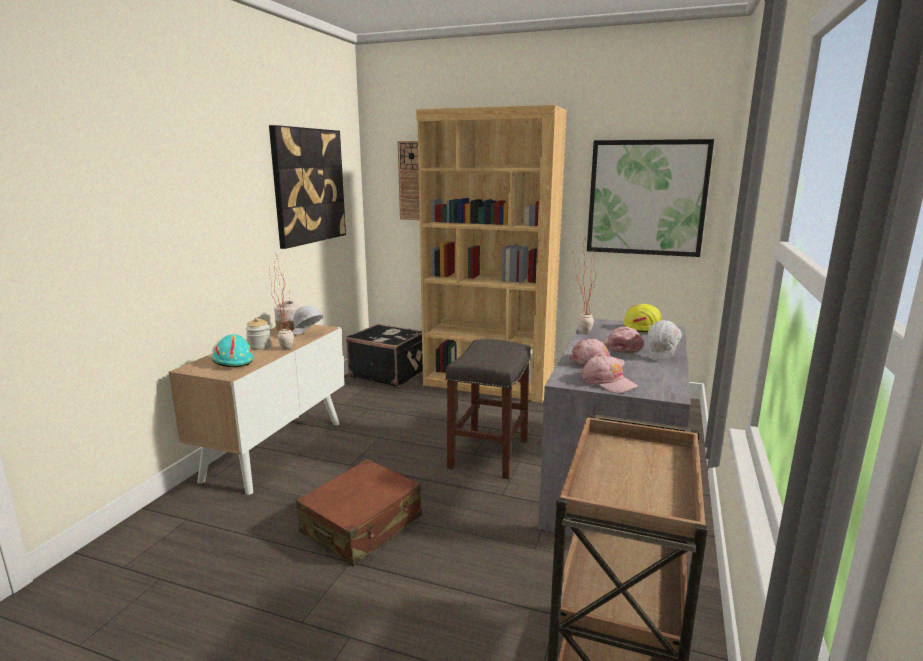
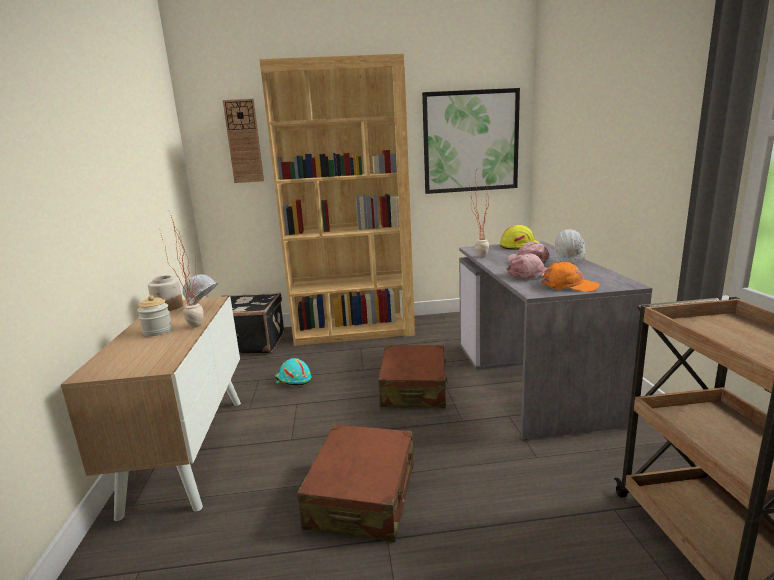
camera: 25 degrees left, 0 degrees up
(232, 361) = (142, 353): turquoise hard hat -> turquoise hard hat (293, 380)
(308, 186) = (146, 145): picture -> none
(488, 453) = (414, 388): grey stool -> brown suitcase
(608, 382) = (569, 286): pink cap -> orange cap

